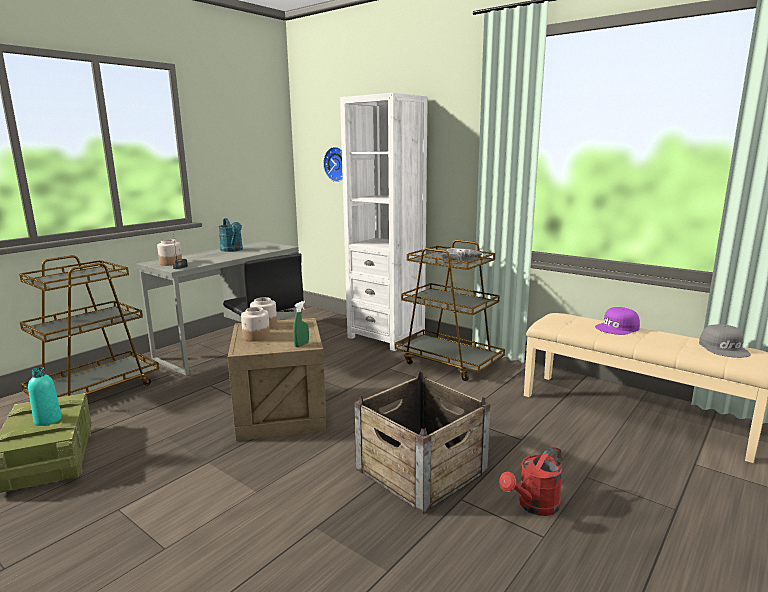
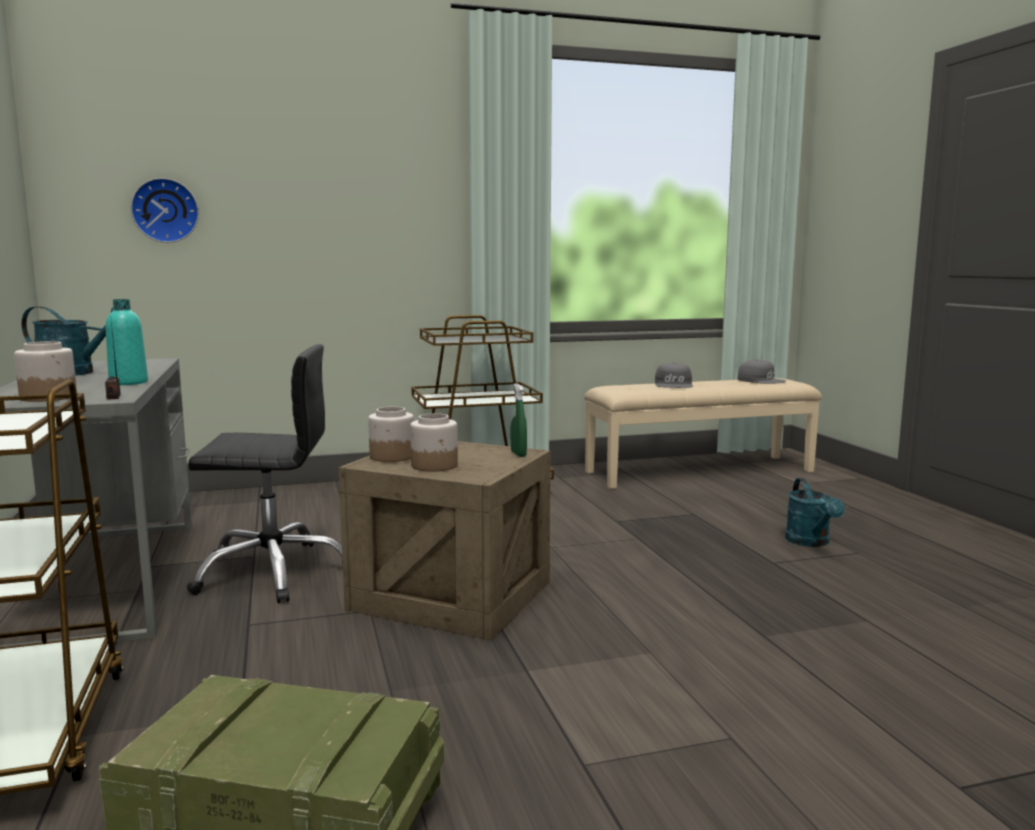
camera: 55 degrees left, 5 degrees down
(48, 420) = (294, 721): turquoise bottle -> turquoise bottle (128, 382)
(386, 337) = (334, 493): white bookcase -> none
(421, 470) = (703, 563): crate -> none
(461, 260) = (489, 338): power drill -> none
(534, 506) = (811, 542): red watering can -> turquoise watering can
(617, 328) = (674, 384): purple cap -> grey cap

